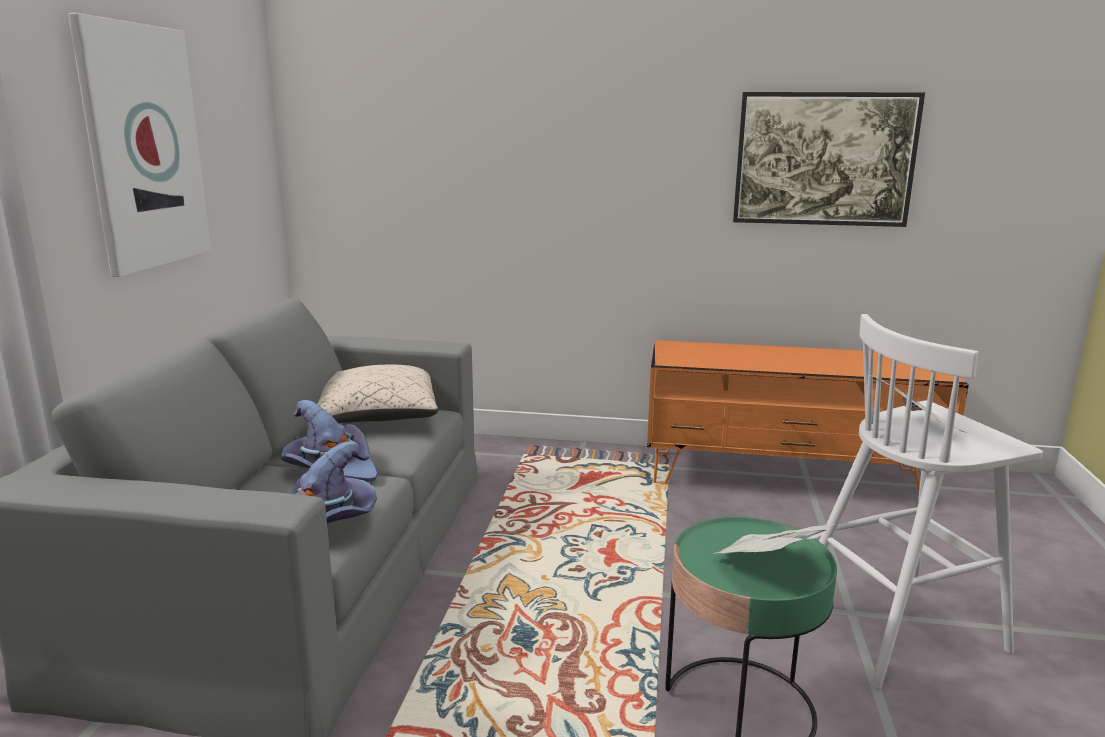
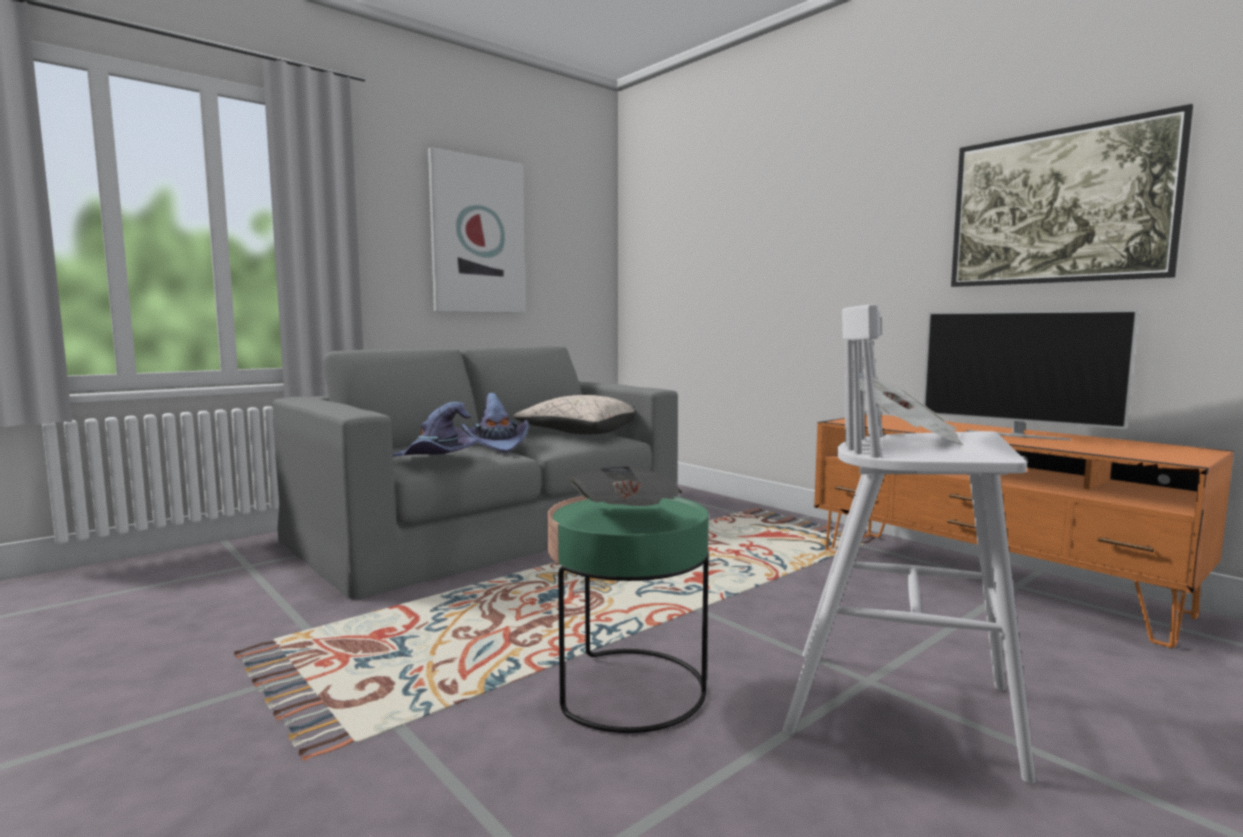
camera: 40 degrees right, 10 degrees down
(811, 359) = (1016, 435): none -> television

